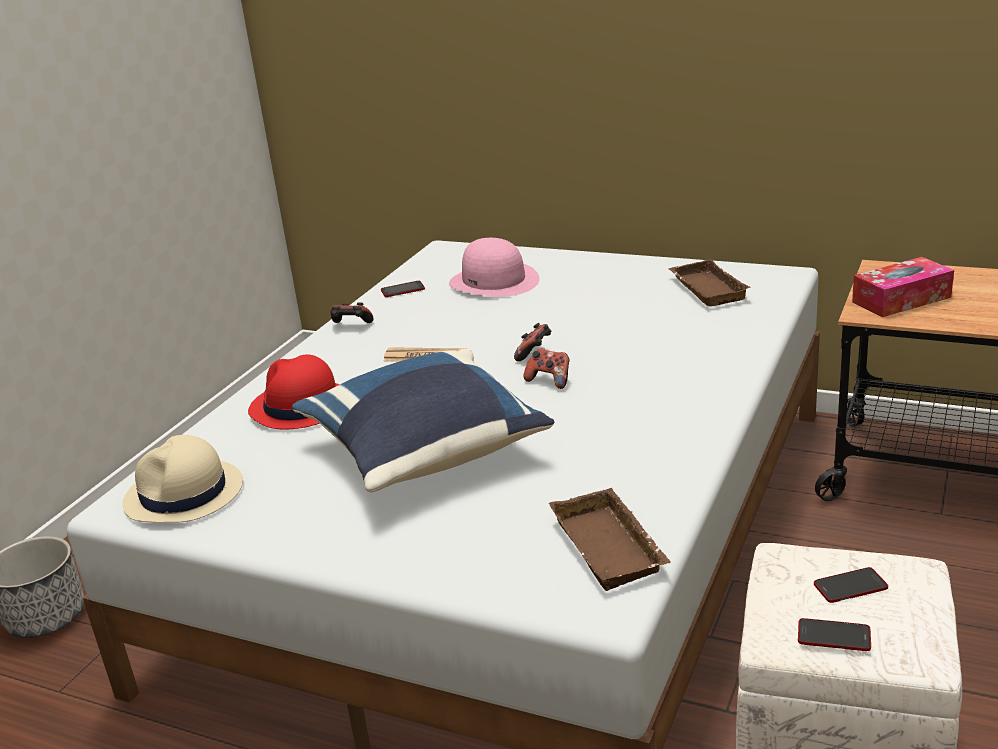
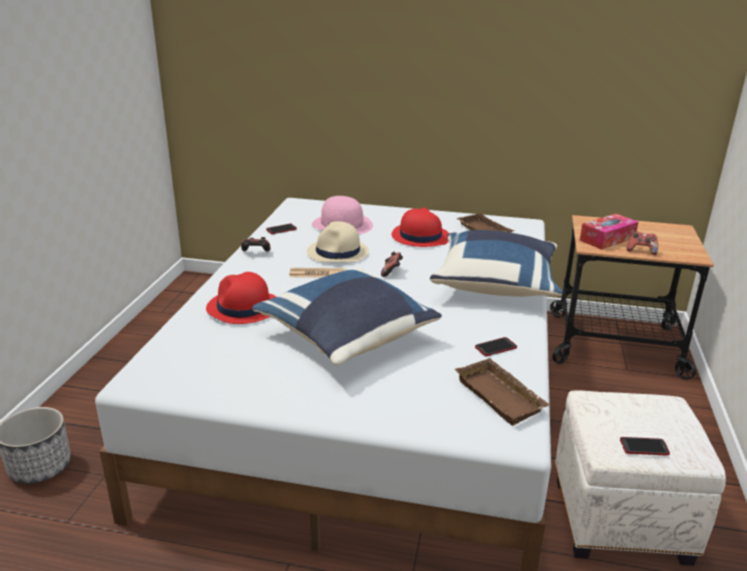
camera: 15 degrees left, 0 degrees up
(184, 495) = (182, 372): beige hat -> beige hat (338, 252)
(549, 381) = (410, 289): game controller -> game controller (641, 251)
(603, 298) = (420, 236): none -> red hat
(686, 374) = (496, 284): none -> blue pillow
(850, 586) = (639, 415): phone -> phone (495, 347)

